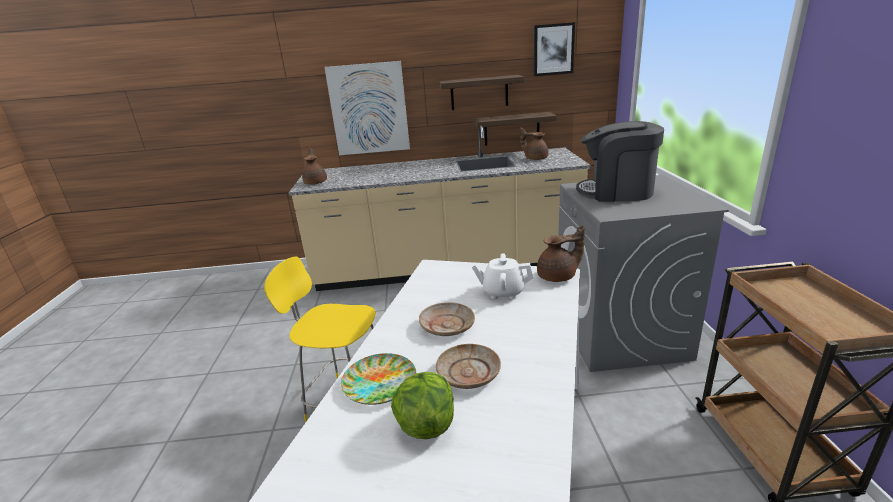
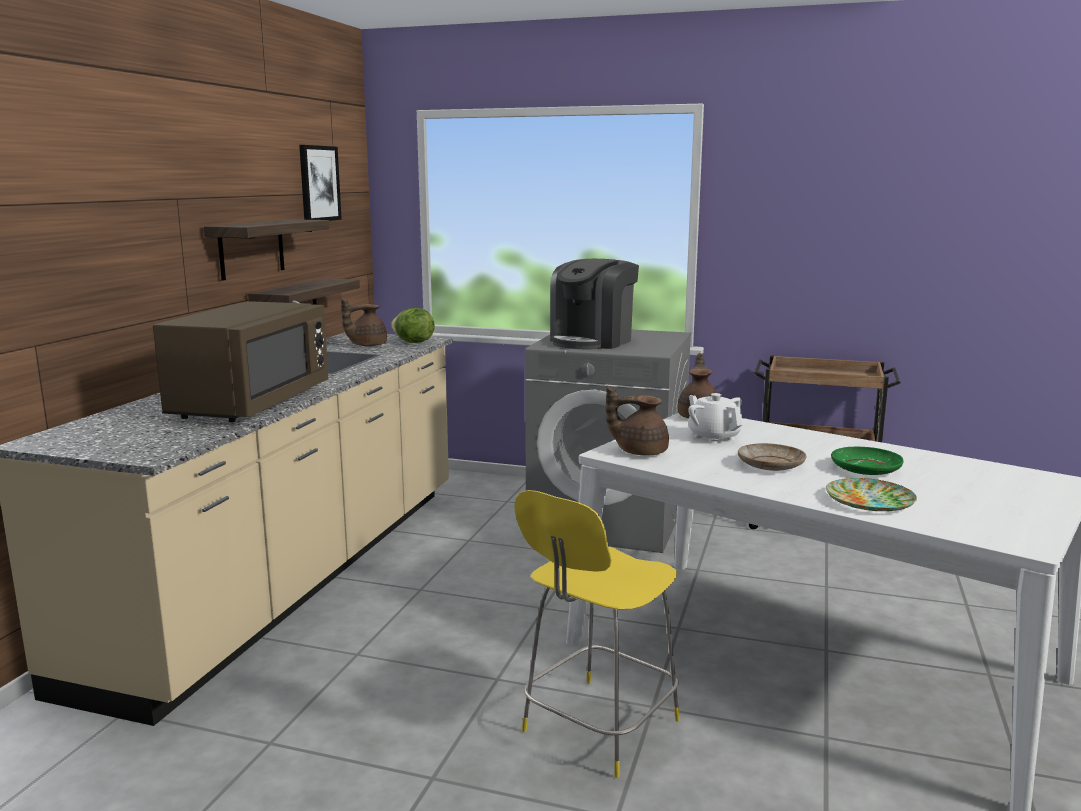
camera: 70 degrees left, 10 degrees down
(316, 182) = (140, 445): brown teapot -> brown teapot (639, 451)
(369, 109) = (101, 283): picture -> none
(388, 176) = (251, 403): none -> brown microwave
(426, 424) = (940, 491): lettuce -> lettuce (413, 342)
(468, 373) = (866, 469): beige plate -> green plate
(503, 292) = (713, 437): white teapot -> white teapot turned 120 degrees clockwise

